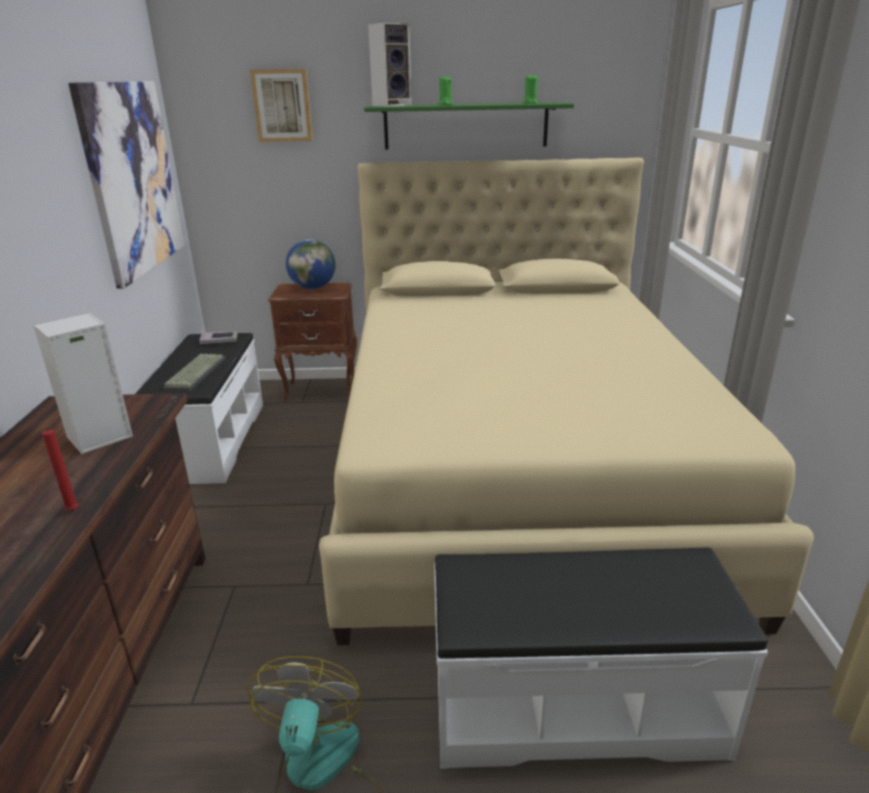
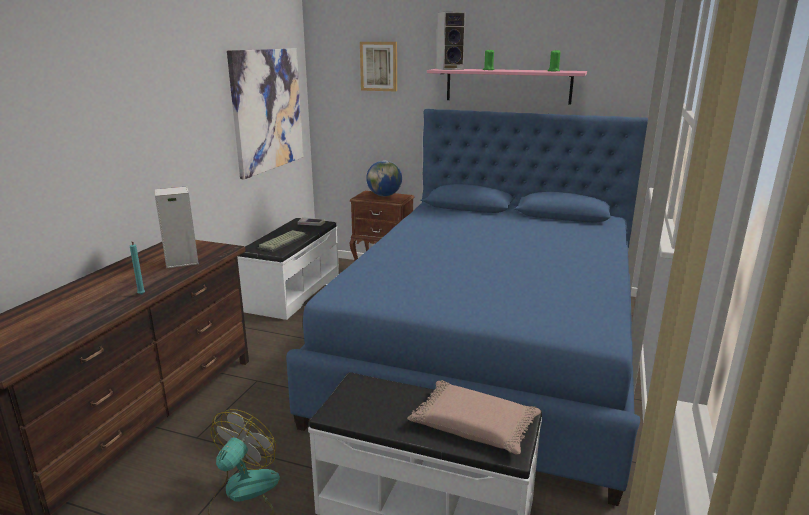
camera: 20 degrees right, 5 degrees down
(73, 512) = (141, 295): red candle -> turquoise candle
(466, 126) = (508, 86): green shelf -> pink shelf
(516, 468) = (491, 349): beige bed -> blue bed
(654, 588) = (474, 423): none -> beige pillow

